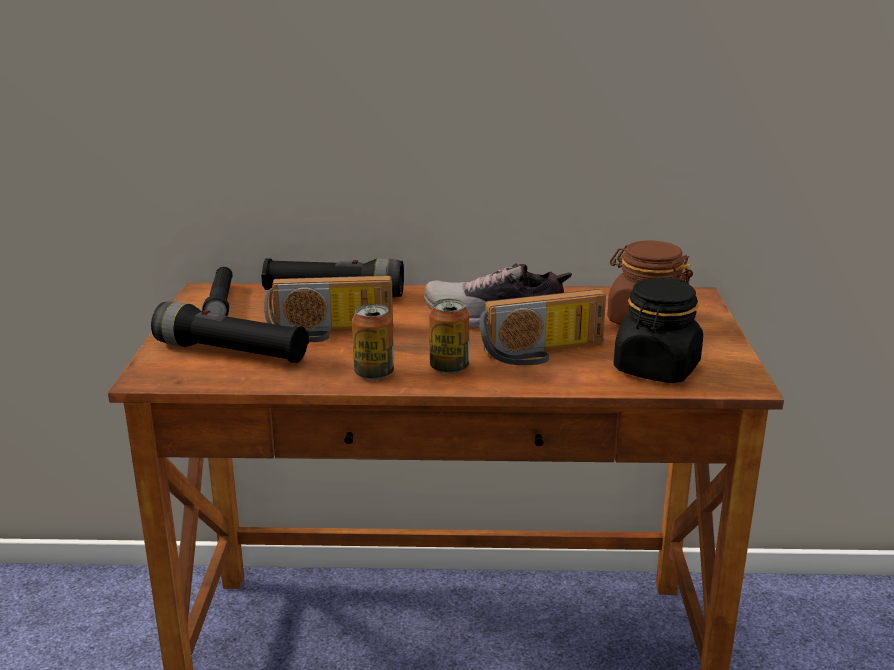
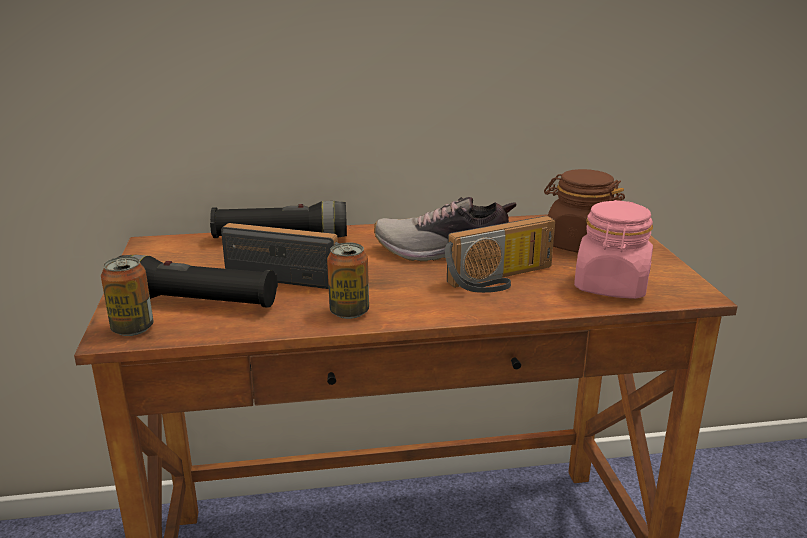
camera: 10 degrees left, 0 degrees up
(221, 303) = (171, 254): black flashlight -> none
(330, 333) = (290, 275): radio -> radio turned 150 degrees counterclockwise
(449, 367) = (420, 300): can -> can (132, 328)
(656, 369) = (611, 286): black jar -> pink jar

